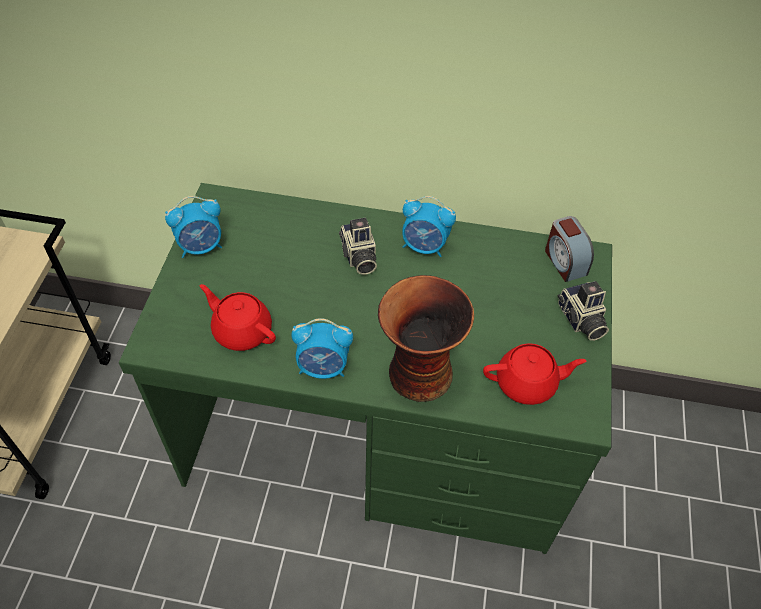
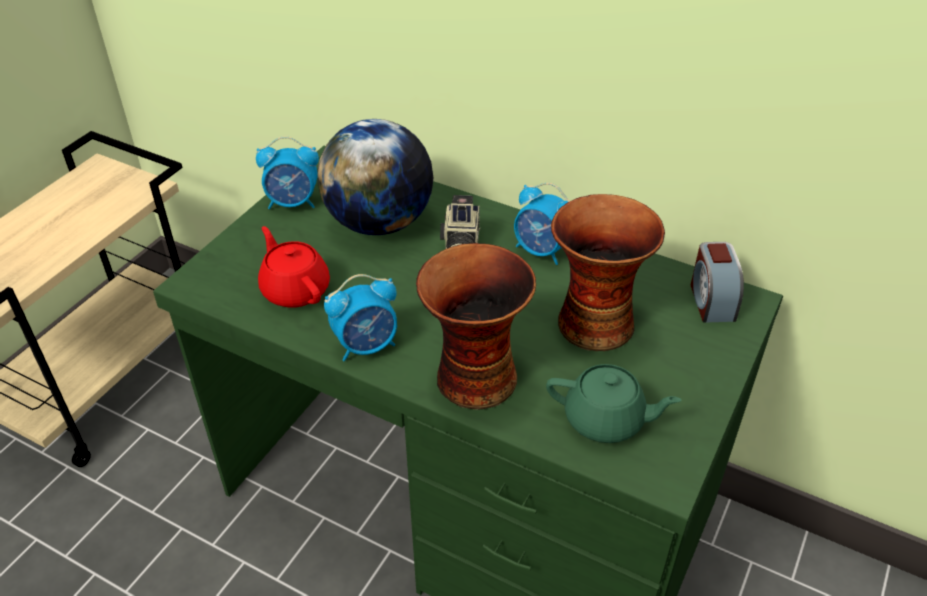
camera: 20 degrees right, 10 degrees down
(283, 250) = (379, 223): none -> globe
(323, 367) = (367, 345): alarm clock -> alarm clock turned 45 degrees counterclockwise
(487, 302) = (593, 322): none -> vase
(527, 383) = (605, 420): red teapot -> green teapot
(580, 320) = (705, 368): camera -> none

